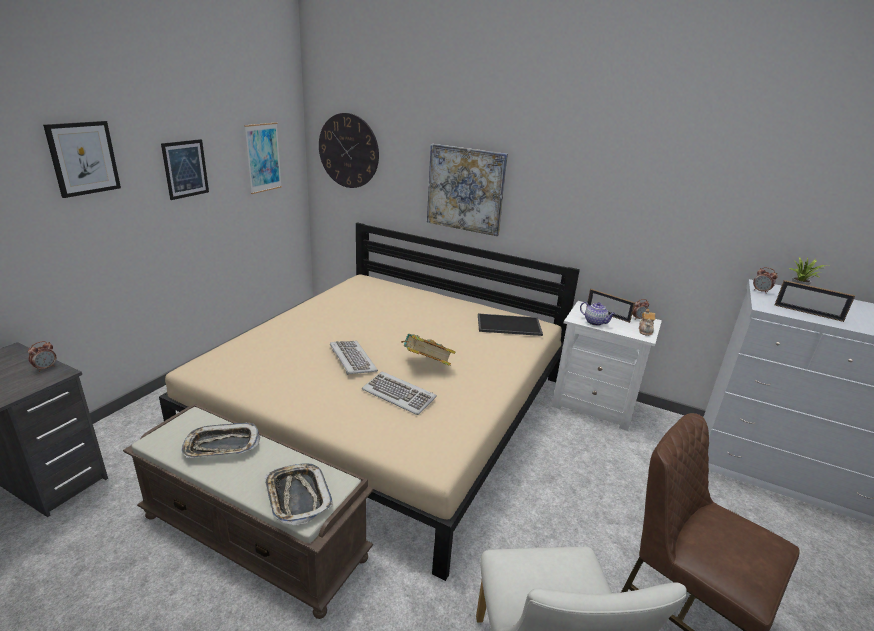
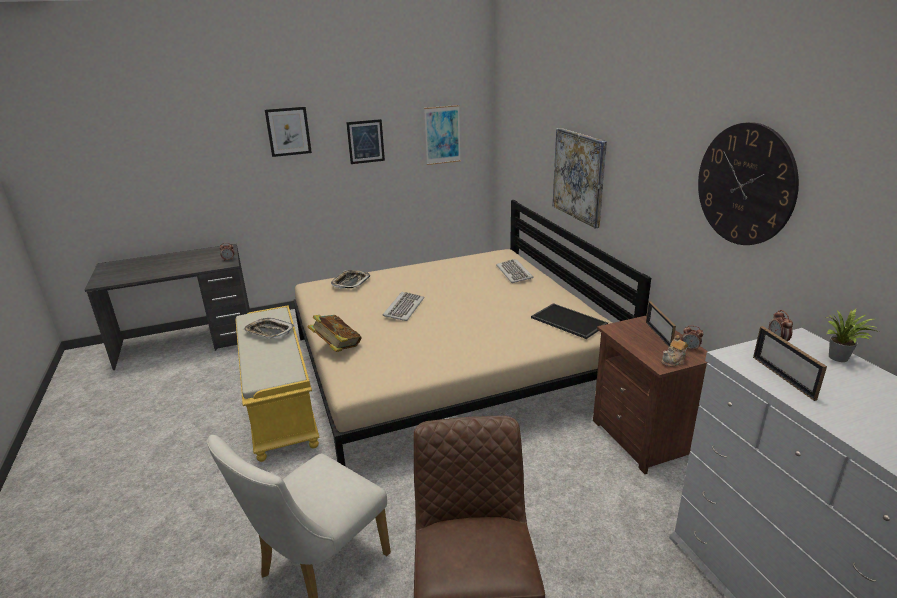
camera: 45 degrees right, 0 degrees up
(256, 536) = (281, 404): brown bench -> yellow bench
(297, 496) = (264, 372): tray -> tray (350, 282)
(348, 151) = (514, 132): wall clock -> wall clock (745, 185)
(399, 395) = (397, 341): keyboard -> keyboard (514, 273)
(426, 365) = (446, 328): book -> book (337, 348)
(594, 405) = (642, 439): white nightstand -> brown nightstand
(595, 322) = (628, 337): teapot -> none

